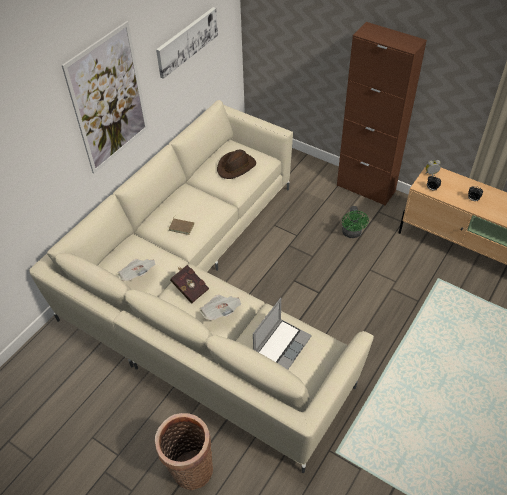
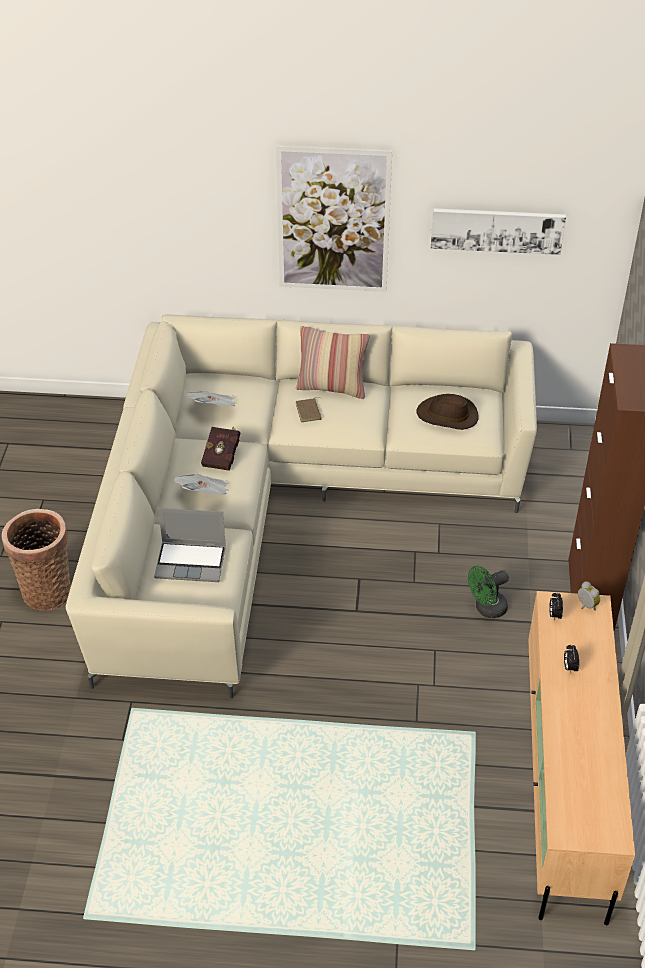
camera: 60 degrees right, 5 degrees down
(168, 207) = (332, 387): none -> pillow

